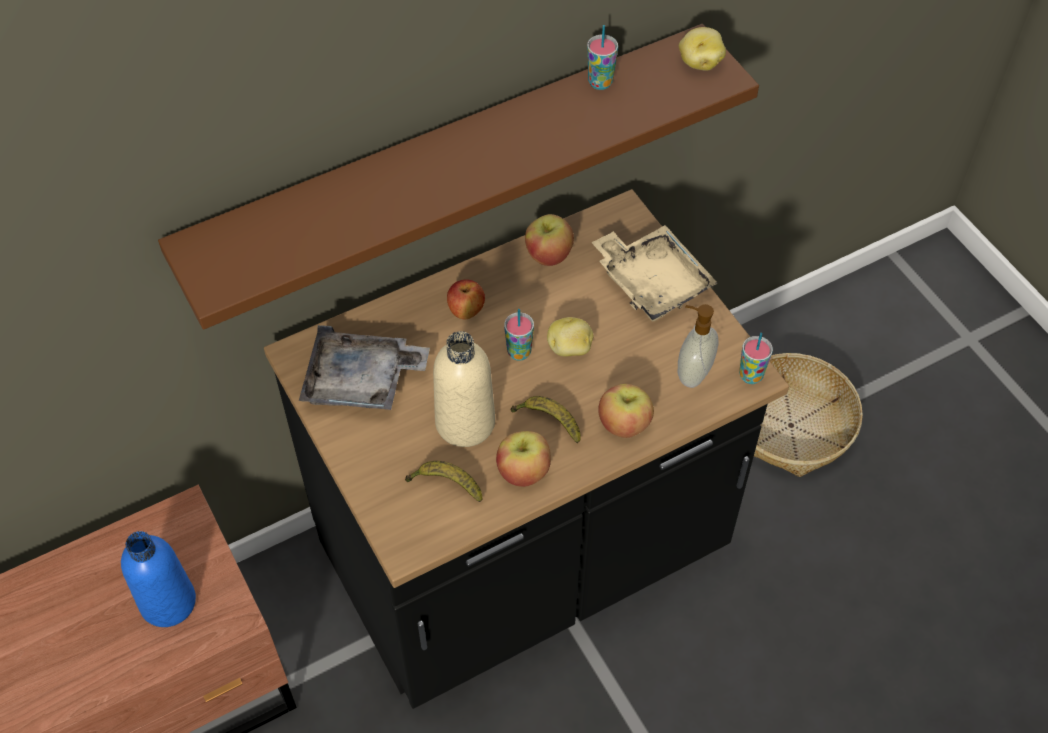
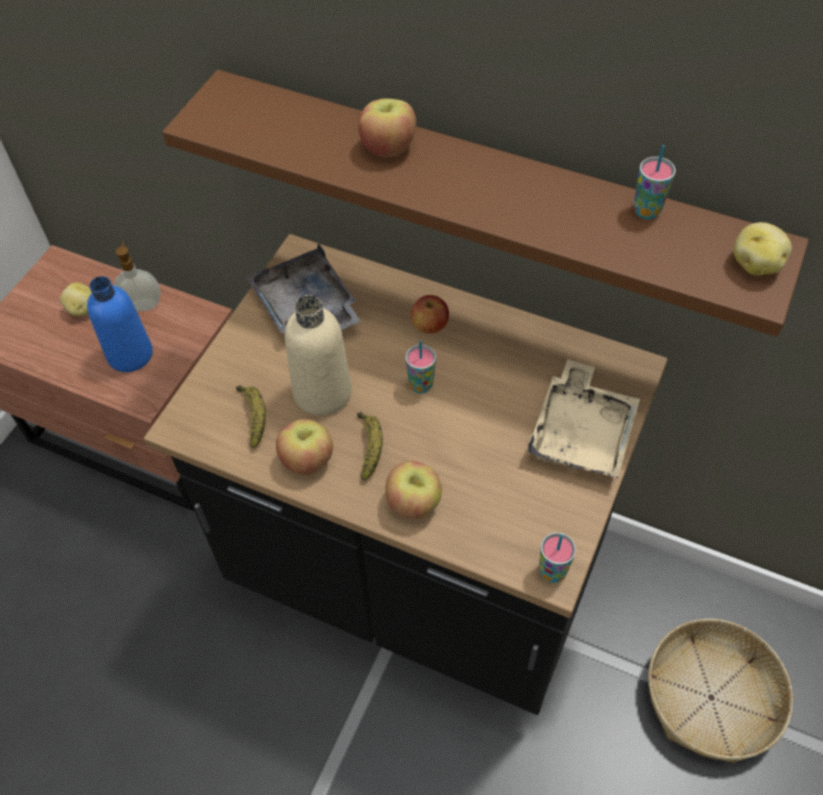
camera: 55 degrees right, 0 degrees up
(548, 254) = (537, 344): apple -> apple (388, 147)
(570, 348) = (456, 417): potato -> potato (82, 309)
(692, 373) = (513, 522): soap dispenser -> soap dispenser (143, 304)

